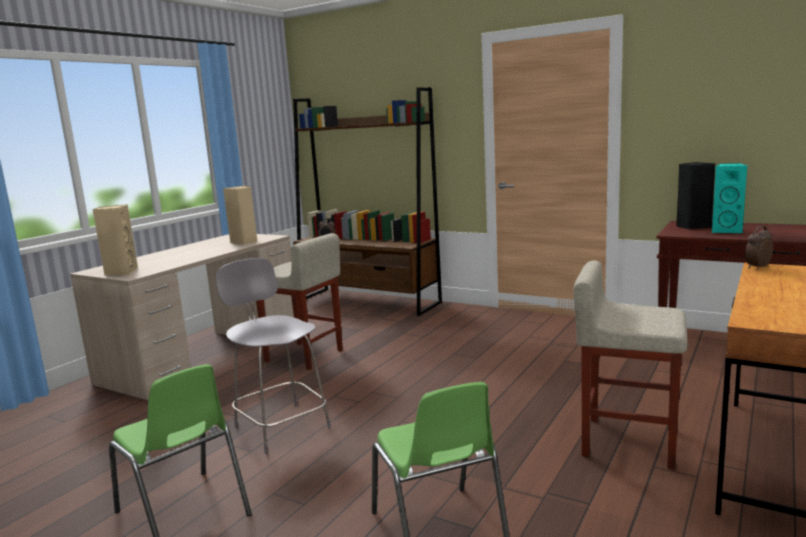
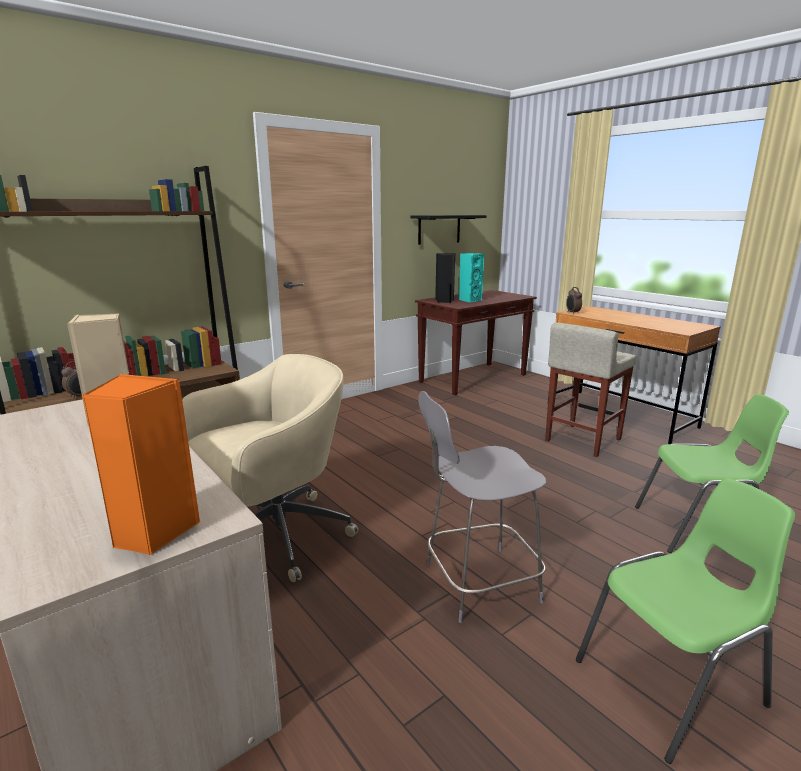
camera: 70 degrees left, 5 degrees up
(121, 272) = (153, 533): beige speaker -> orange speaker
(305, 356) = (275, 537): beige stool -> beige office chair
(724, 129) = (439, 229): none -> black shelf

